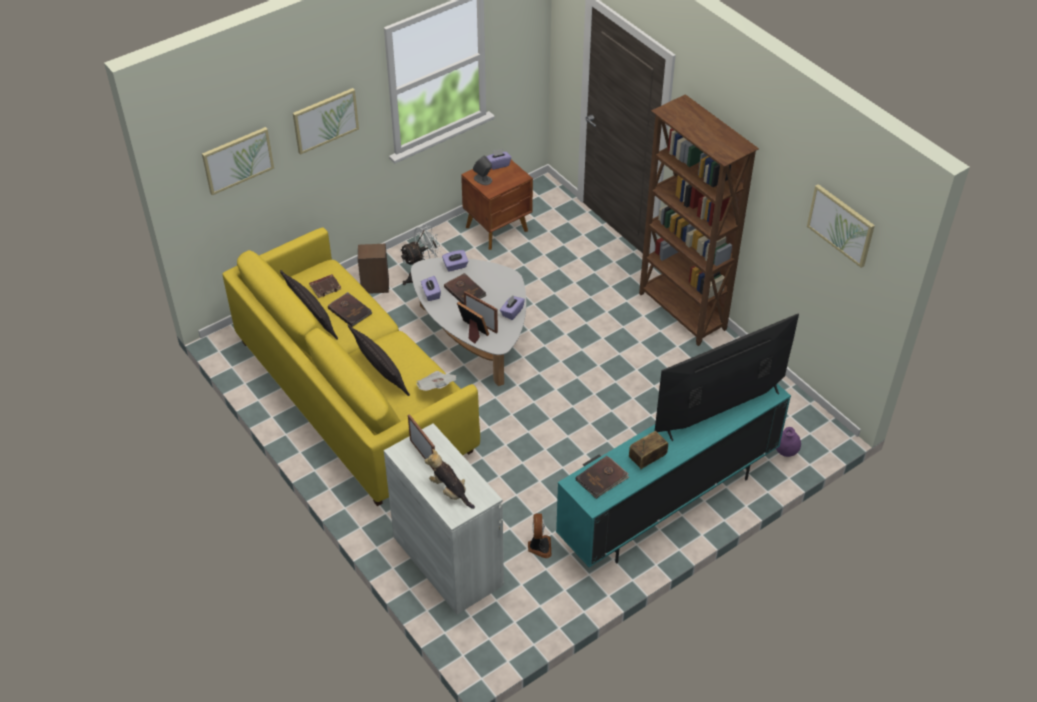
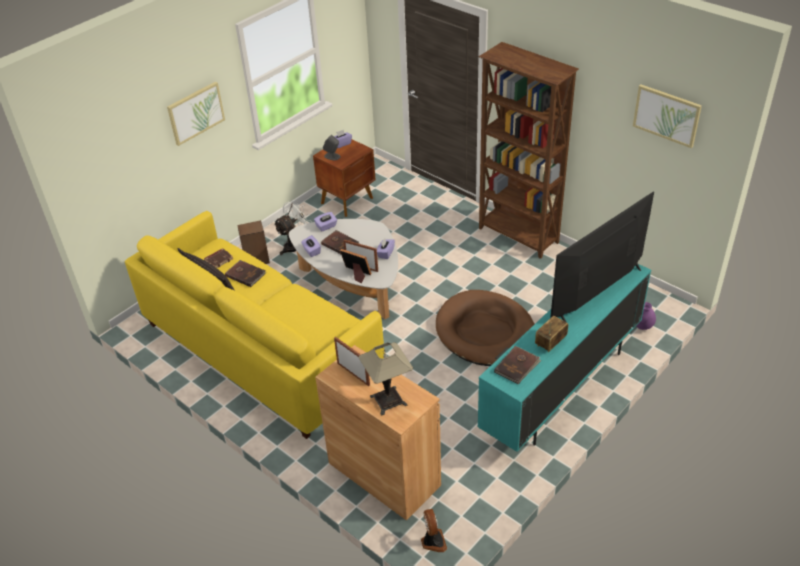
camera: 10 degrees left, 5 degrees down
(237, 160) = (124, 154): picture -> none
(380, 372) = (286, 319): pillow -> none
(436, 387) = (340, 322): newspaper -> none
(447, 561) = (384, 474): white cabinet -> brown cabinet
(450, 491) = (388, 400): plush toy -> table lamp
(539, 547) = (462, 445): fan -> fan (433, 541)
(605, 423) = (485, 332): none -> brown dog bed

